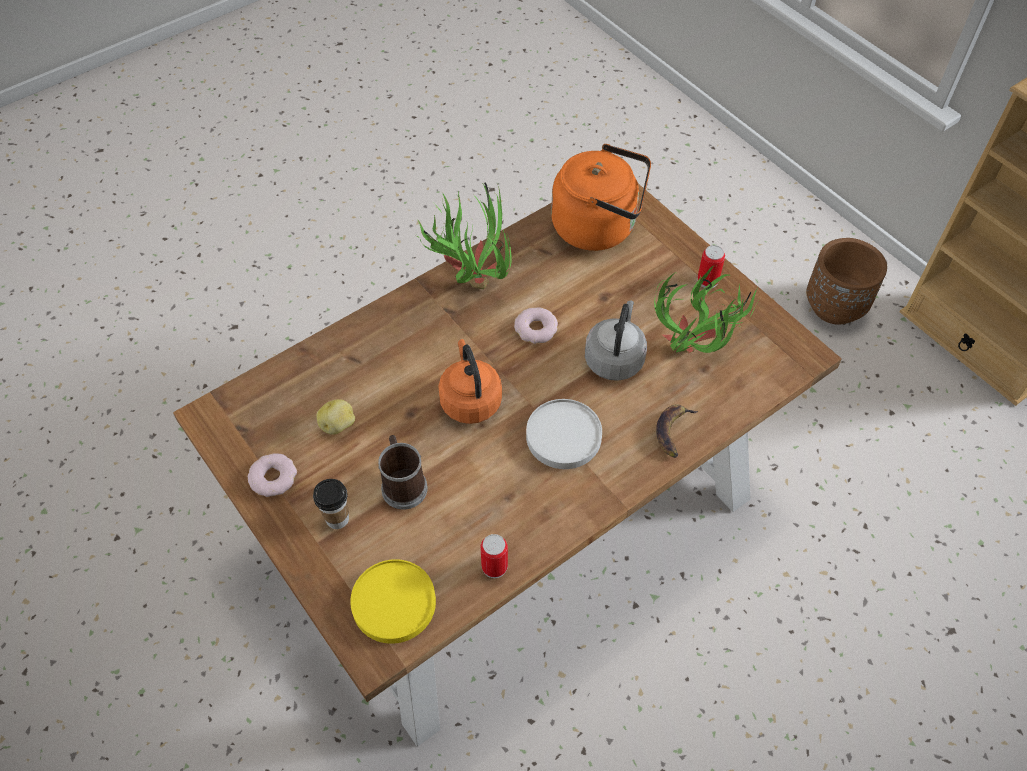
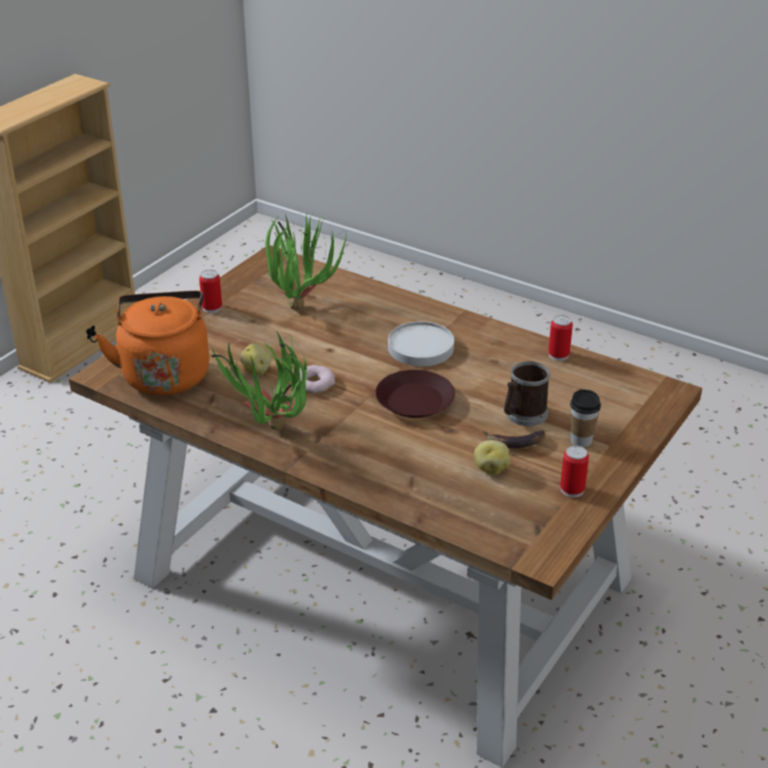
camera: 110 degrees left, 20 degrees down
(273, 477) = (572, 489): donut -> can
(394, 602) = (625, 392): yellow plate -> none
(470, 400) = (414, 401): orange kettle -> brown plate
(577, 292) = (257, 370): none -> potato
(614, 358) = (325, 338): grey kettle -> none
(673, 432) = (383, 301): banana -> banana (515, 441)
(834, 307) = (52, 419): brown planter -> none

